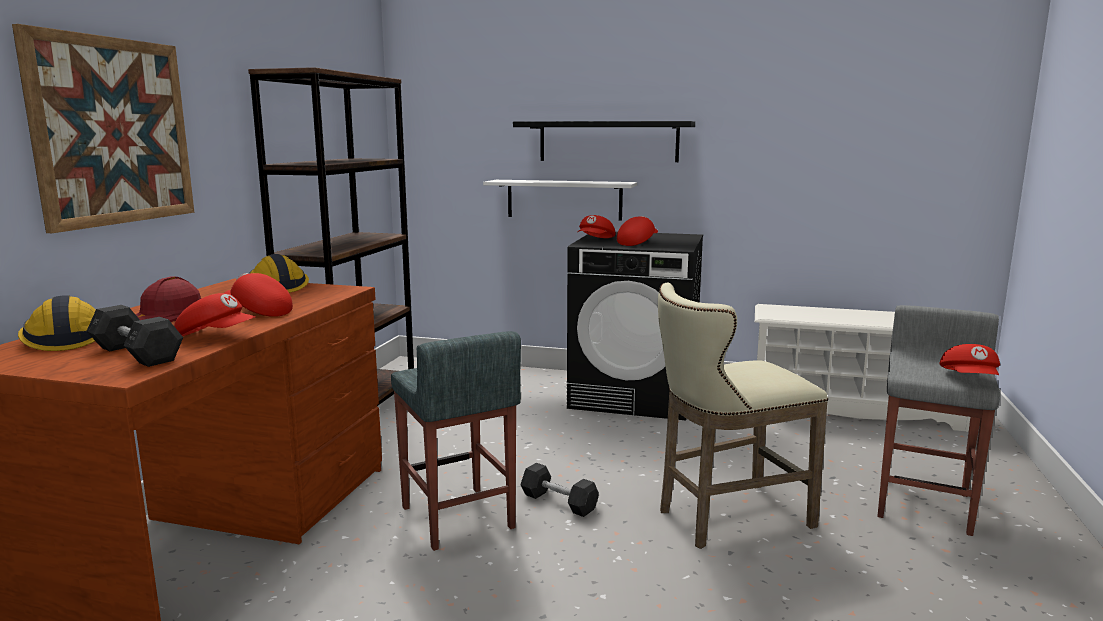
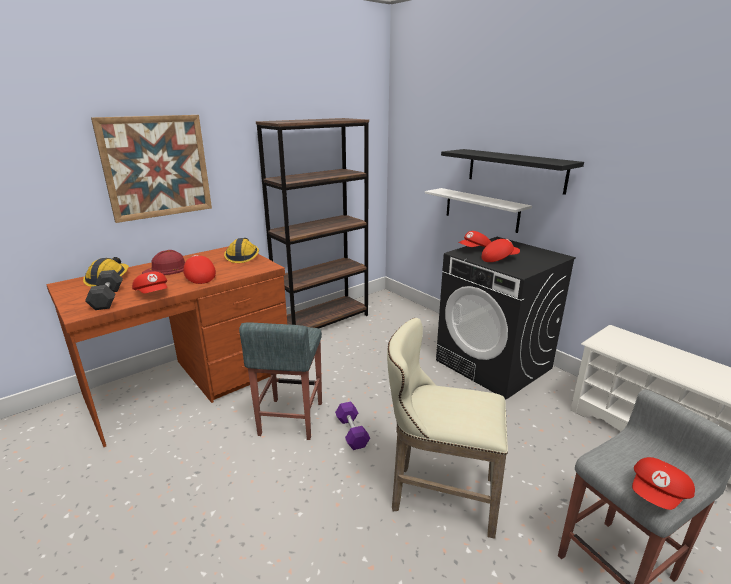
camera: 35 degrees right, 10 degrees up
(559, 502) = (352, 432): grey dumbbell -> purple dumbbell

